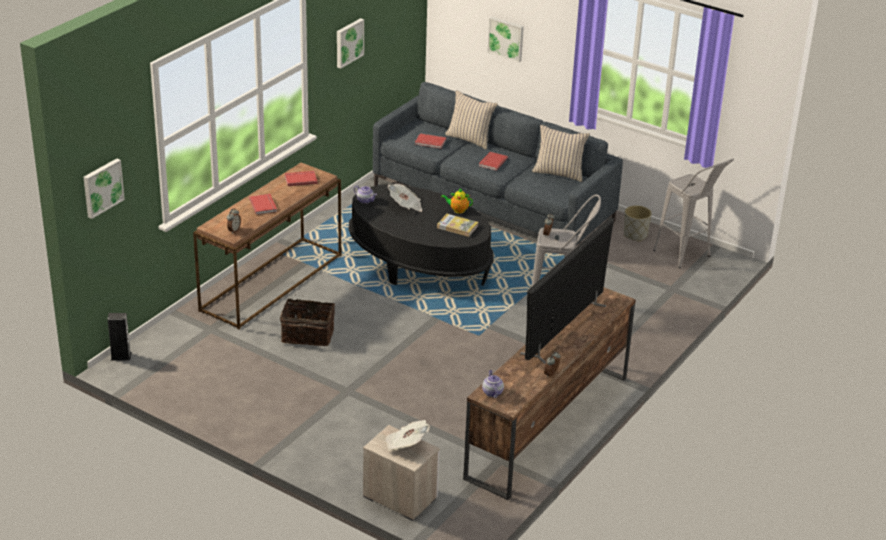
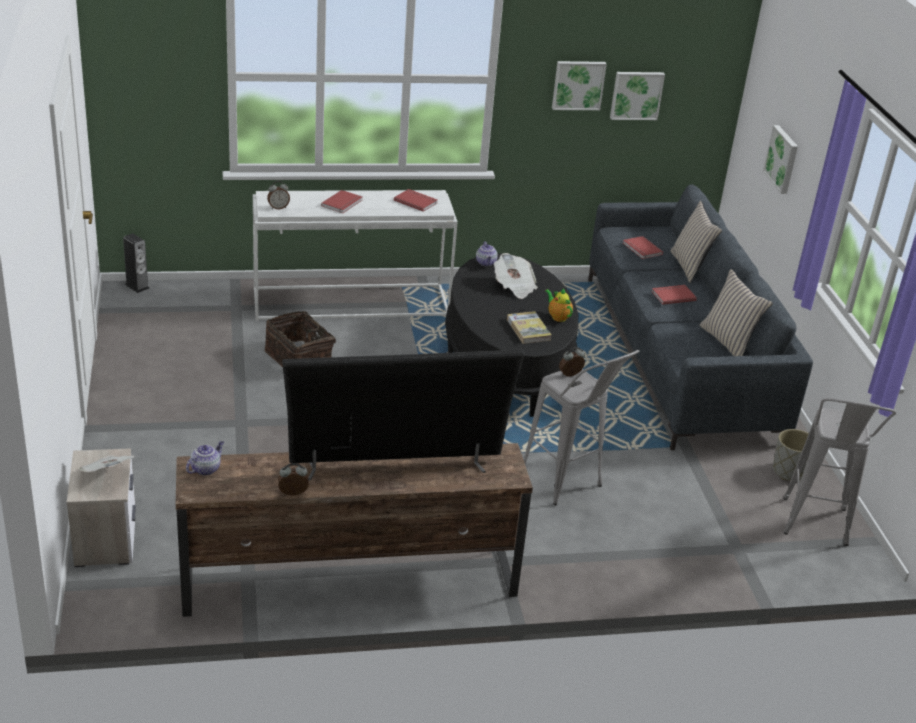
camera: 45 degrees right, 0 degrees up
(102, 187) = (134, 87): picture -> picture (636, 95)
(271, 282) = (352, 302): brown console table -> white console table

